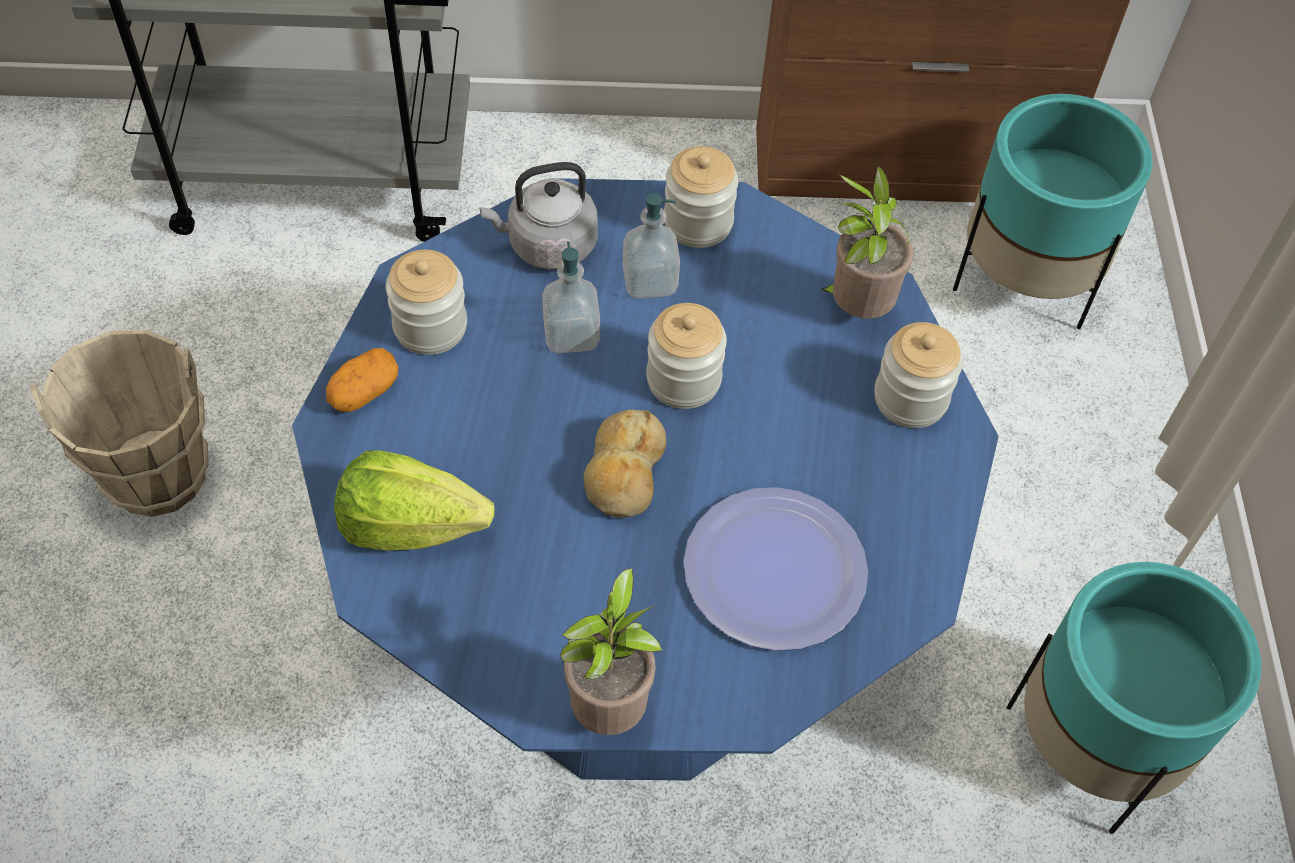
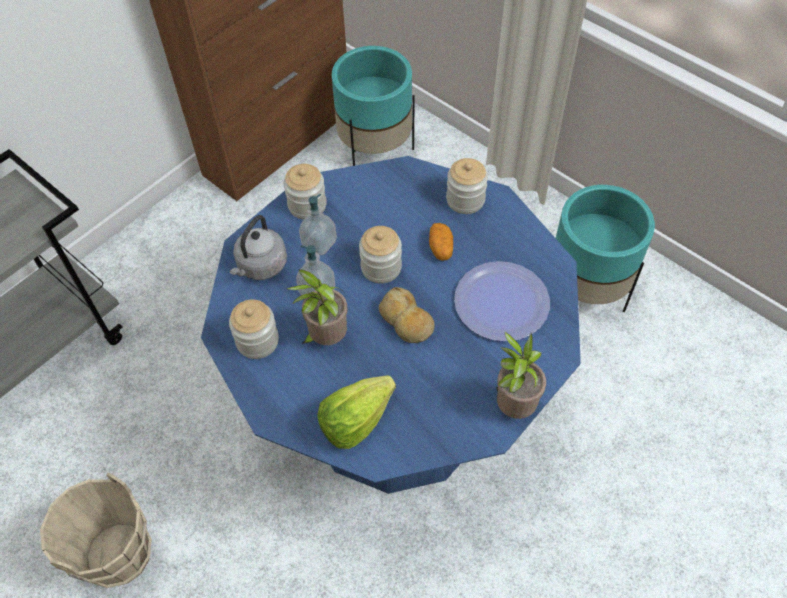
camera: 45 degrees left, 0 degrees up
(364, 392) = (266, 391): potato -> potato (440, 248)
(856, 308) = (405, 185): potted plant -> potted plant (326, 338)

